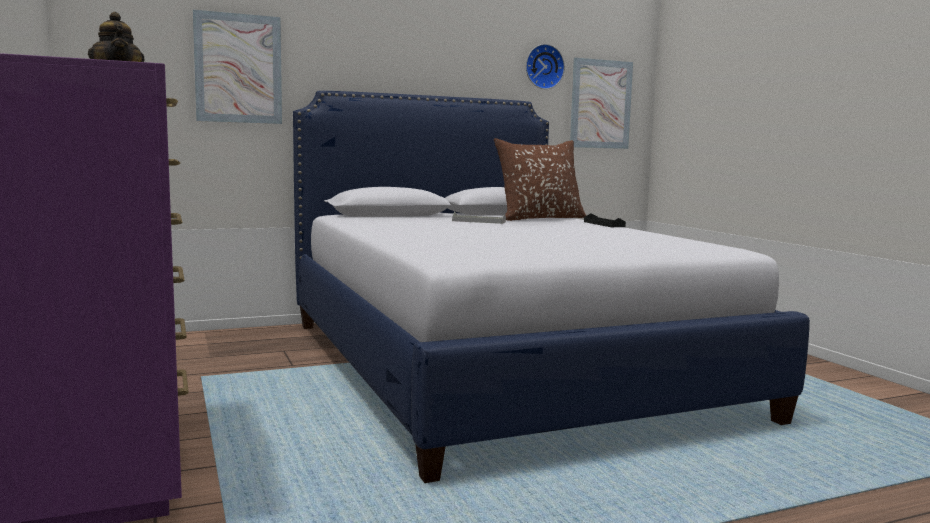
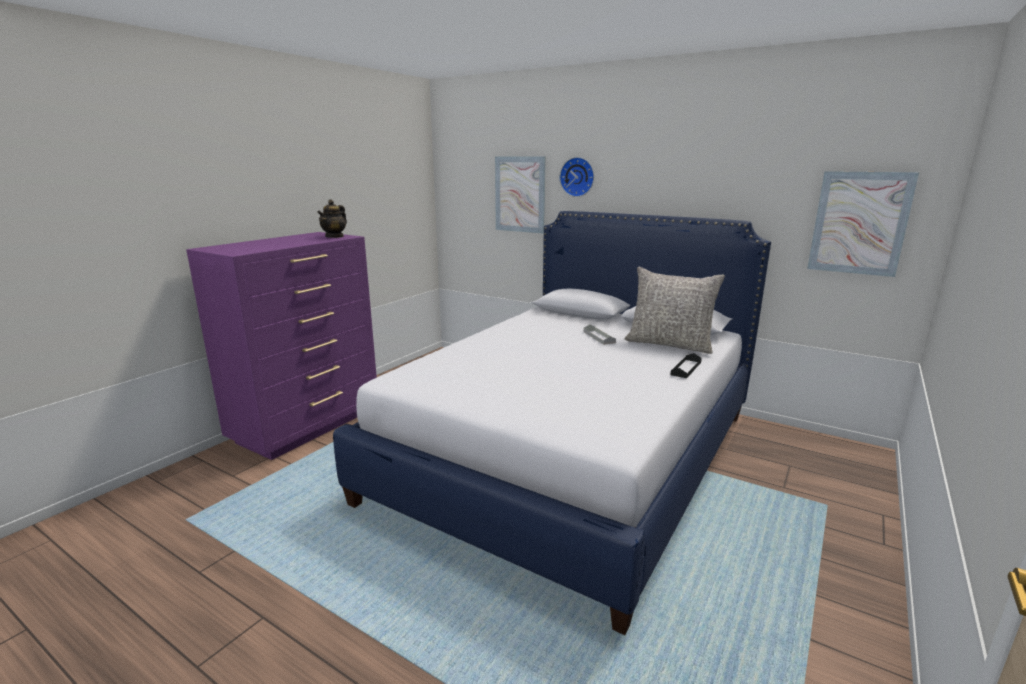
camera: 55 degrees right, 10 degrees up
(539, 218) = (669, 344): brown pillow -> grey pillow
(543, 67) = (781, 183): wall clock -> wall clock (578, 177)

